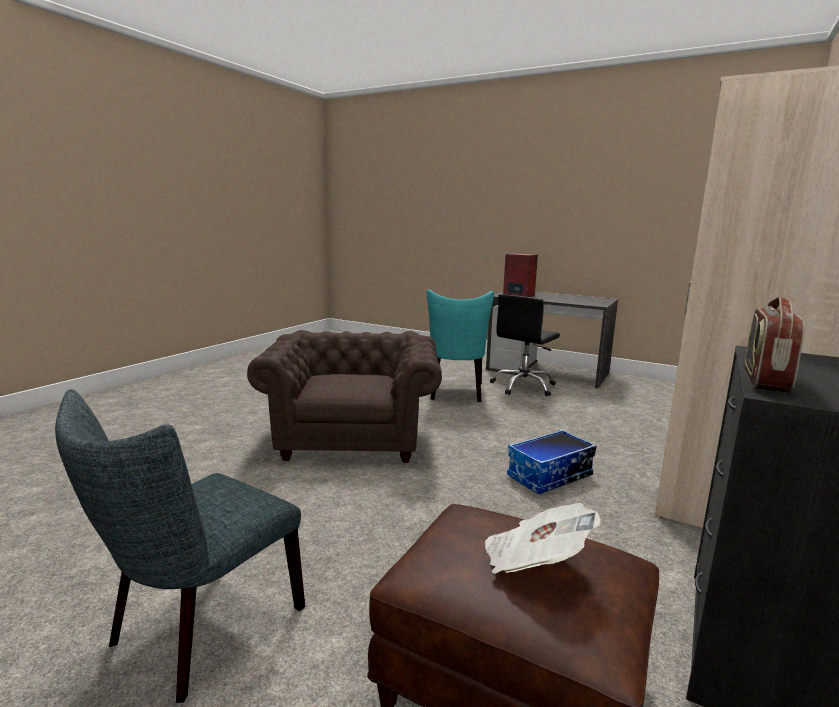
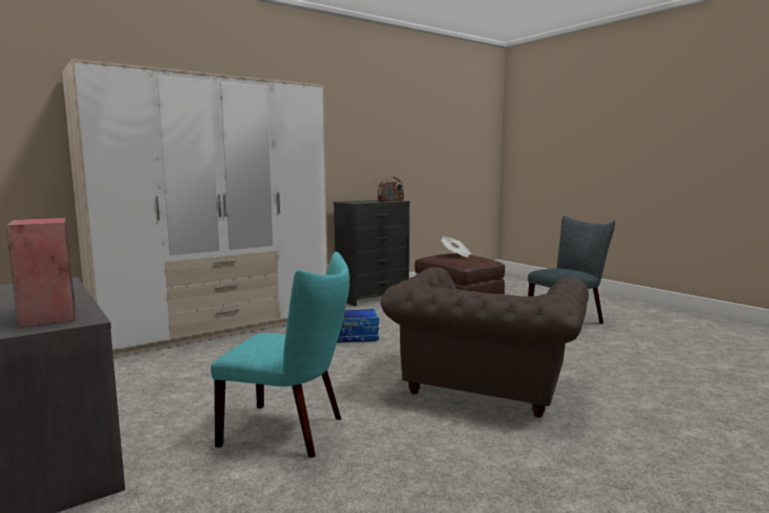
camera: 155 degrees left, 5 degrees down
(456, 392) = (290, 431): turquoise chair -> turquoise chair turned 75 degrees clockwise
(523, 386) = (171, 423): black office chair -> none

